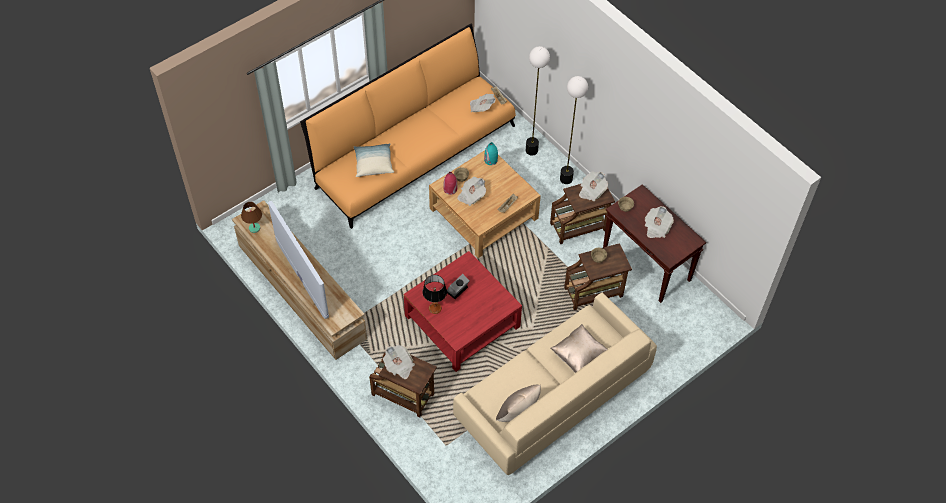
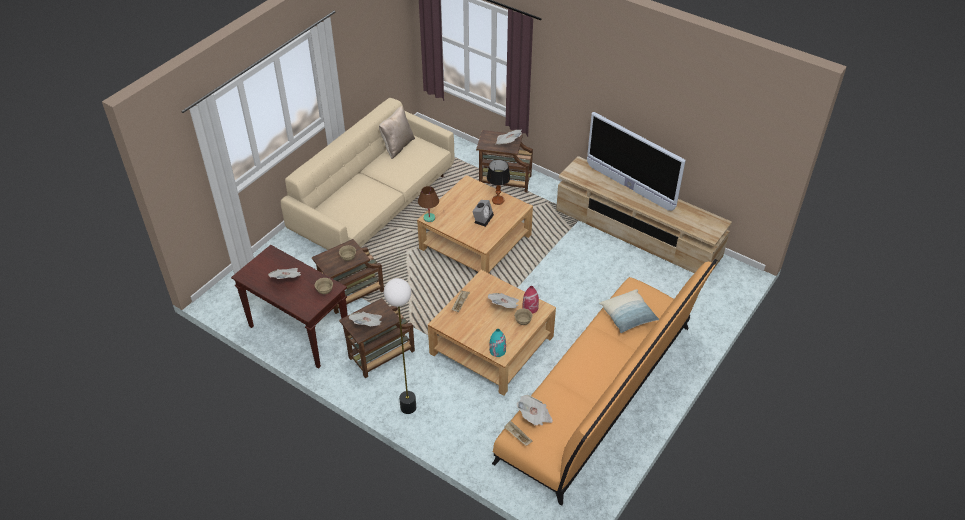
camera: 165 degrees right, 10 degrees down
(254, 228) = (704, 218): brown table lamp -> brown table lamp (429, 218)
(462, 321) = (475, 242): red coffee table -> beige coffee table
(531, 150) = (460, 434): floor lamp -> none
(579, 356) = (352, 192): beige pillow -> none

